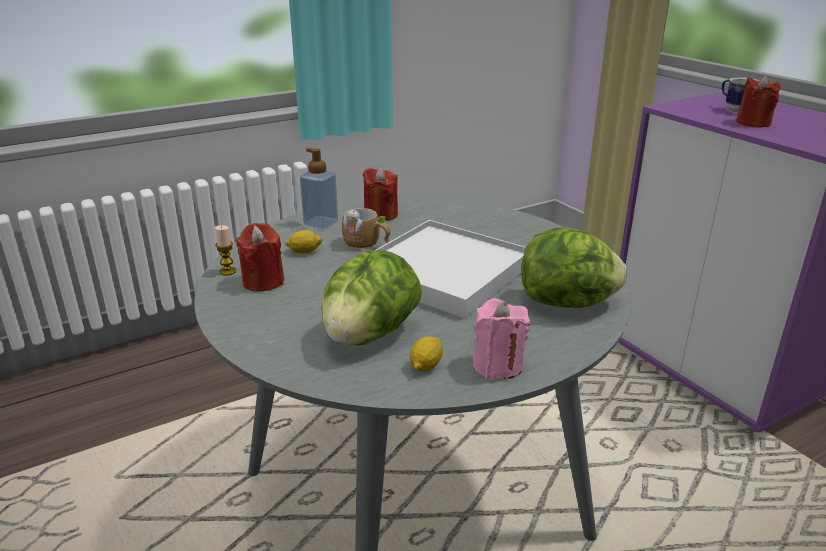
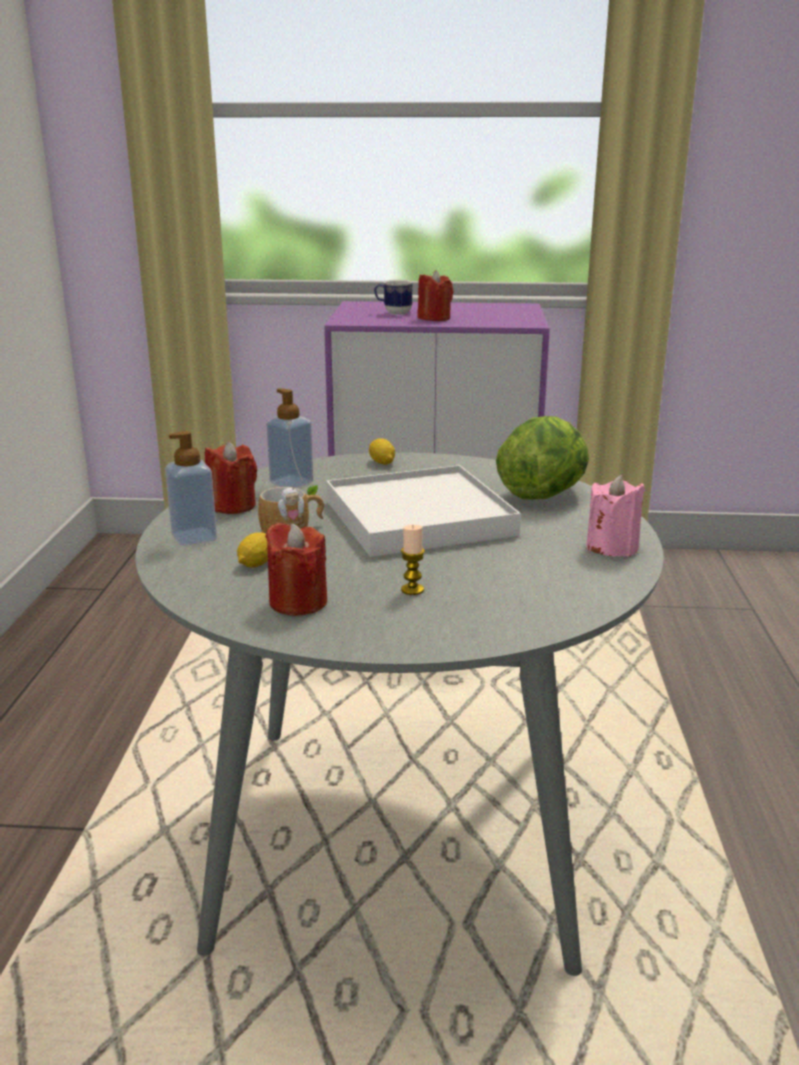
camera: 55 degrees left, 5 degrees down
(227, 271) = (235, 616): candle -> candle (412, 590)
(369, 335) = (497, 581): lettuce -> none
(426, 365) = (581, 573): lemon -> lemon (382, 462)
(443, 216) = (291, 483): none -> soap dispenser

